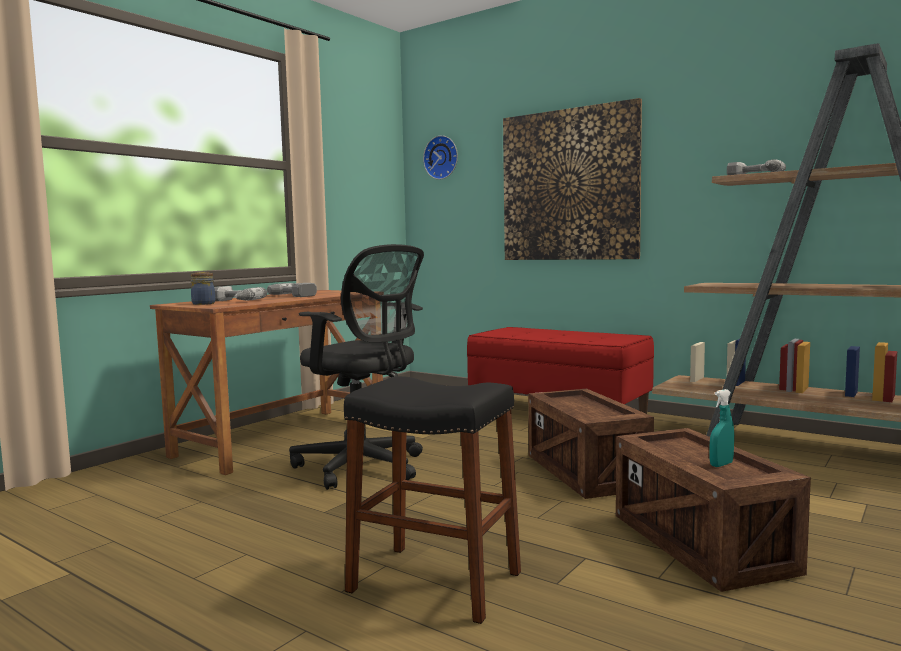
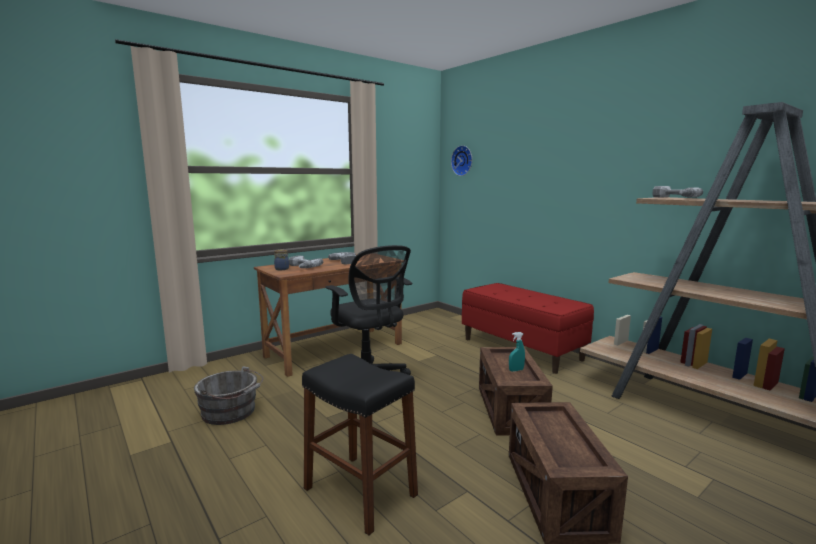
camera: 15 degrees right, 5 degrees up
(157, 525) = (231, 412): none -> grey bucket
(569, 185) = (544, 188): picture -> none
(721, 464) = (570, 447): turquoise spray bottle -> turquoise spray bottle (516, 370)

